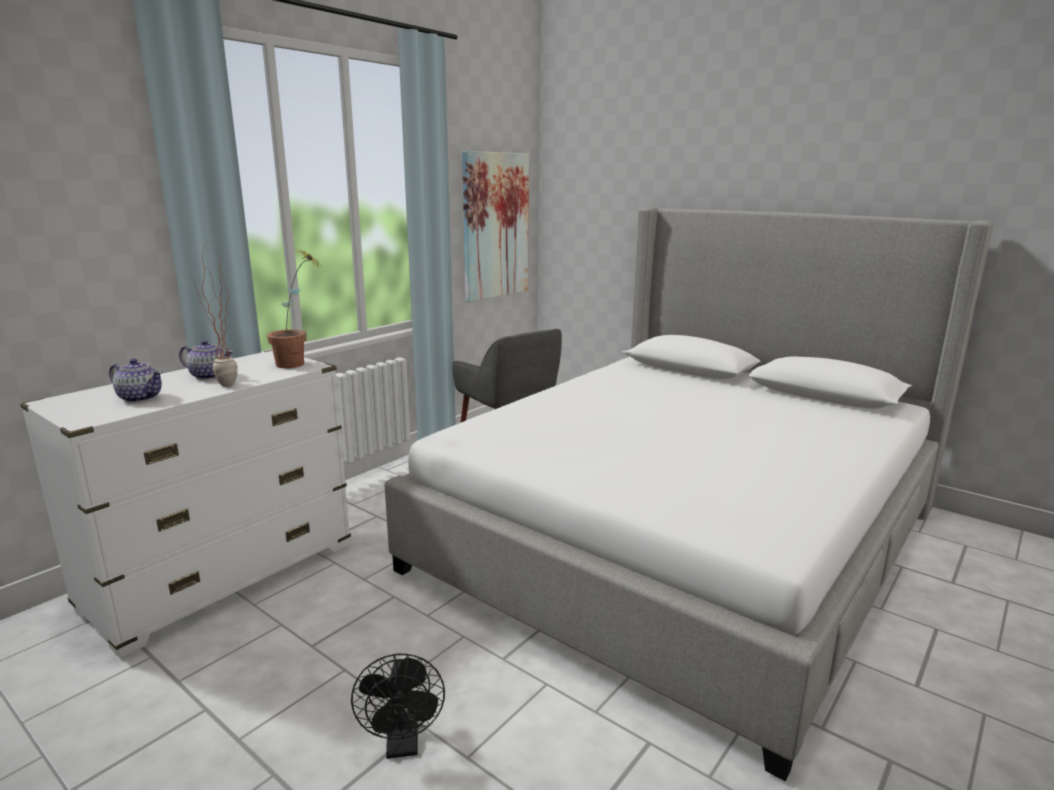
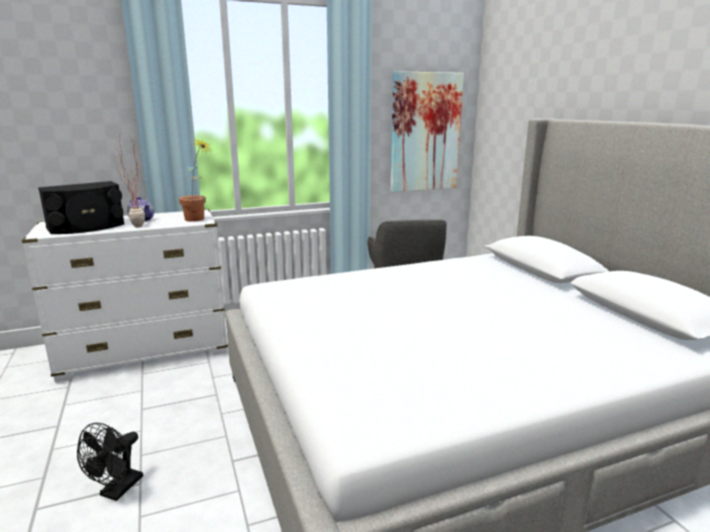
camera: 30 degrees right, 0 degrees up
(140, 398) = (87, 227): teapot -> black speaker

